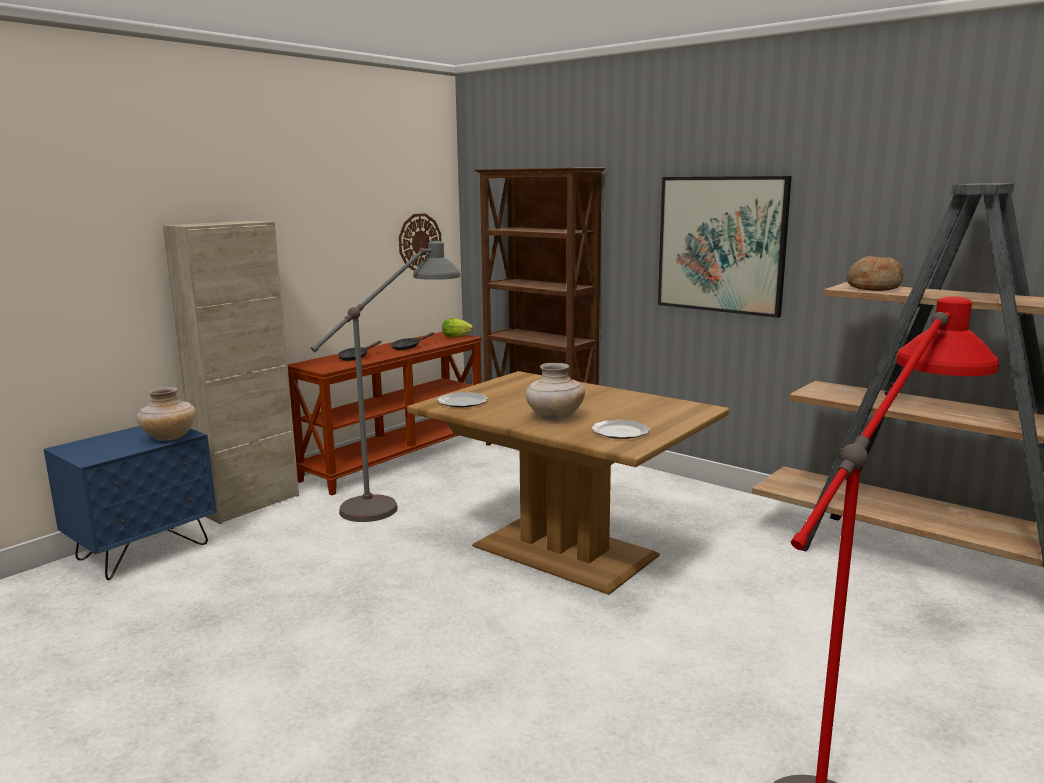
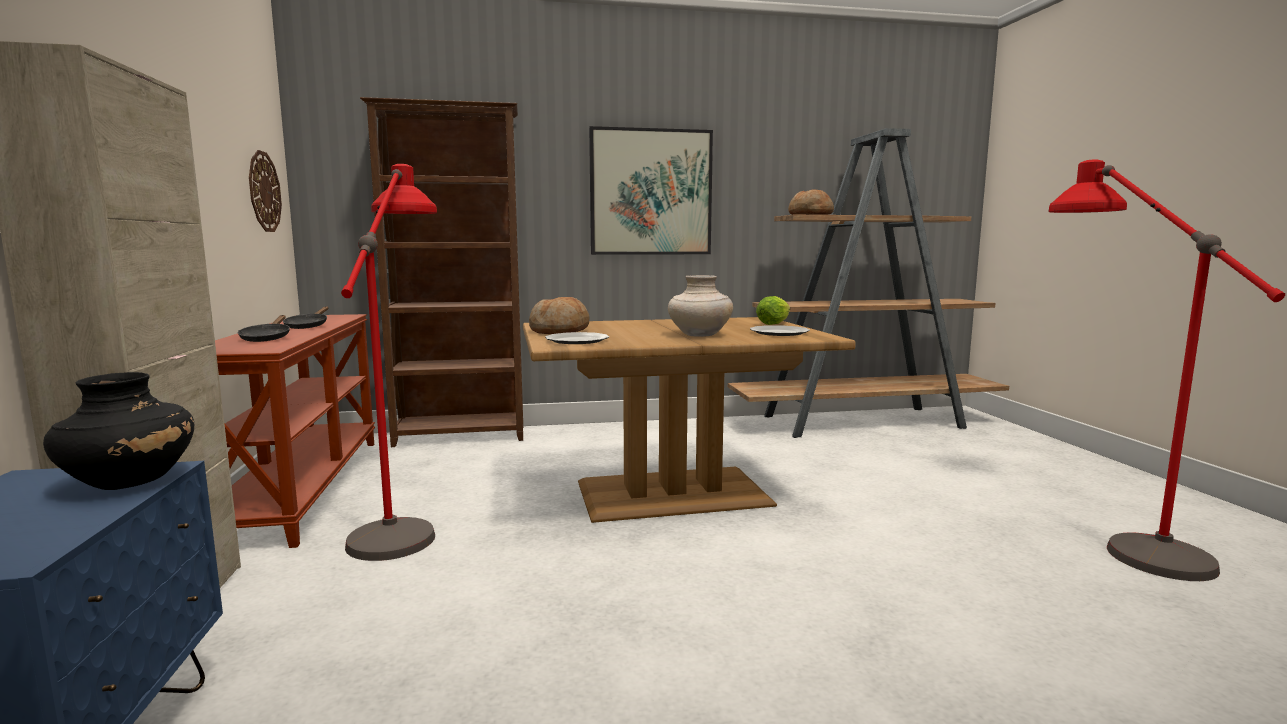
camera: 50 degrees left, 5 degrees down
(169, 438) = (129, 482): beige vase -> black vase
(401, 498) = (405, 516): grey floor lamp -> red floor lamp
(458, 337) = (337, 316): lettuce -> lettuce (774, 324)
(495, 388) = (560, 331): none -> bread

